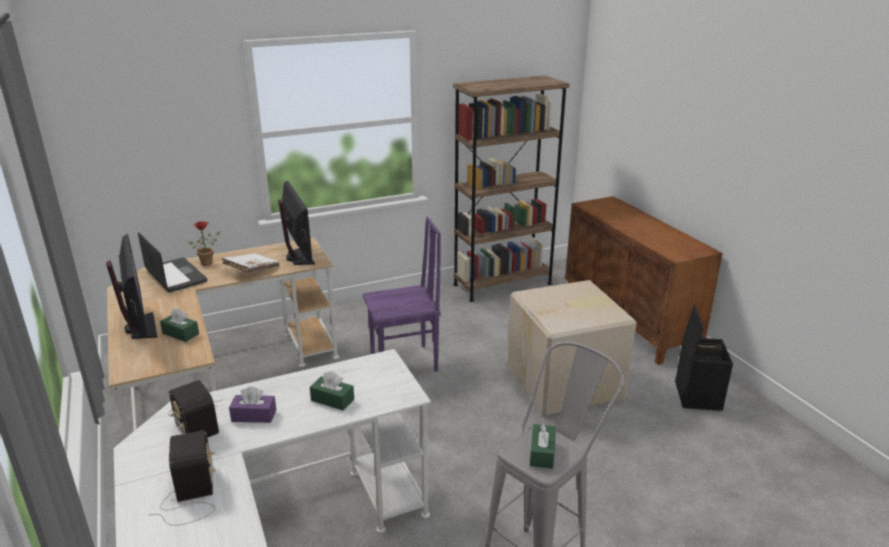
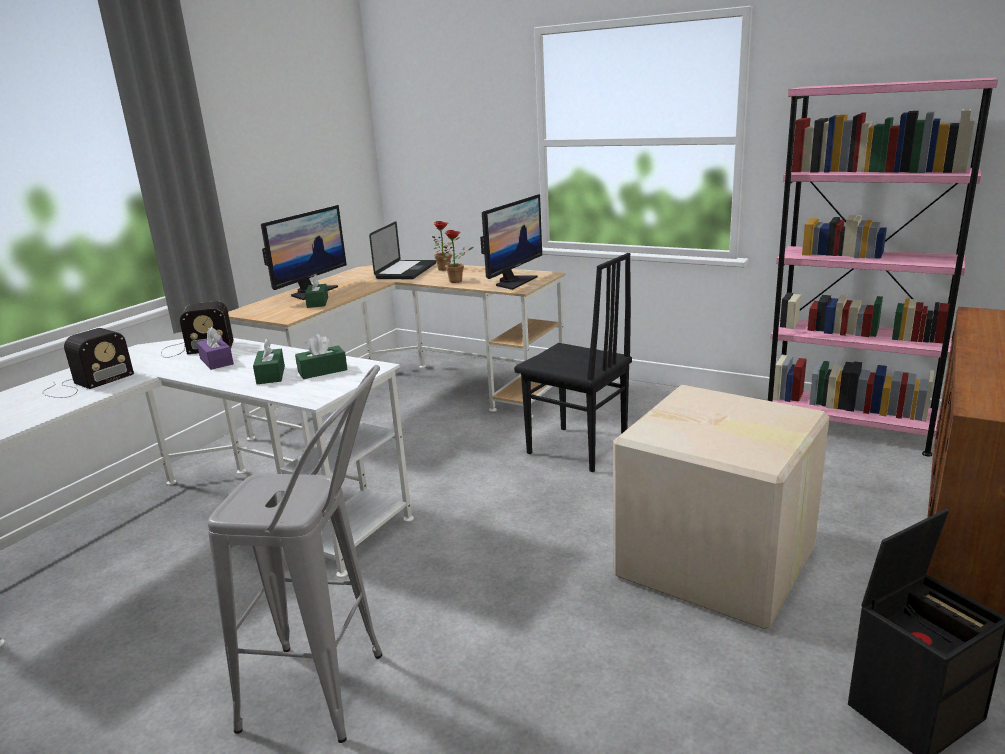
camera: 55 degrees right, 5 degrees down
(195, 418) = (195, 348): radio -> radio turned 120 degrees counterclockwise
(252, 270) = (458, 281): white book -> potted plant
(405, 363) = (577, 450): purple chair -> black chair
(502, 284) = (847, 428): brown bookcase -> pink bookcase
(542, 453) = (269, 498): green tissue box -> green tissue box (322, 371)

